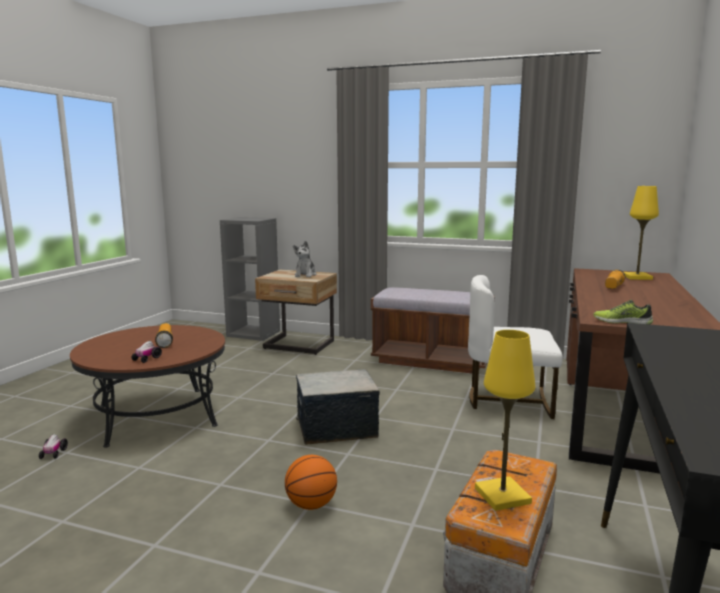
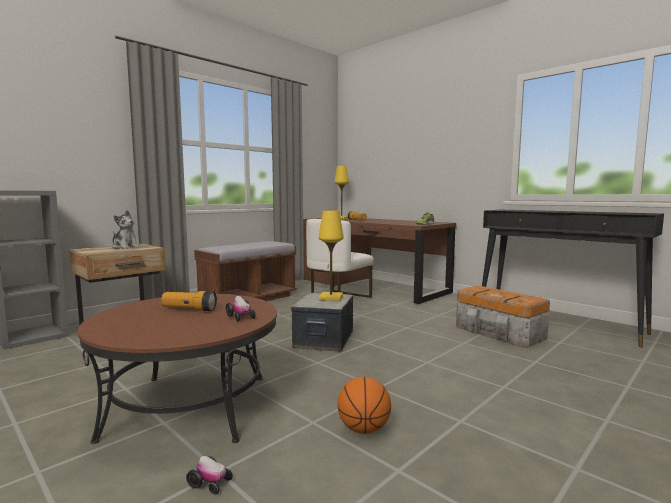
camera: 65 degrees left, 5 degrees down
(311, 505) = (429, 362): basketball -> basketball (364, 429)
(502, 496) = (509, 295): yellow table lamp -> yellow table lamp (331, 298)

